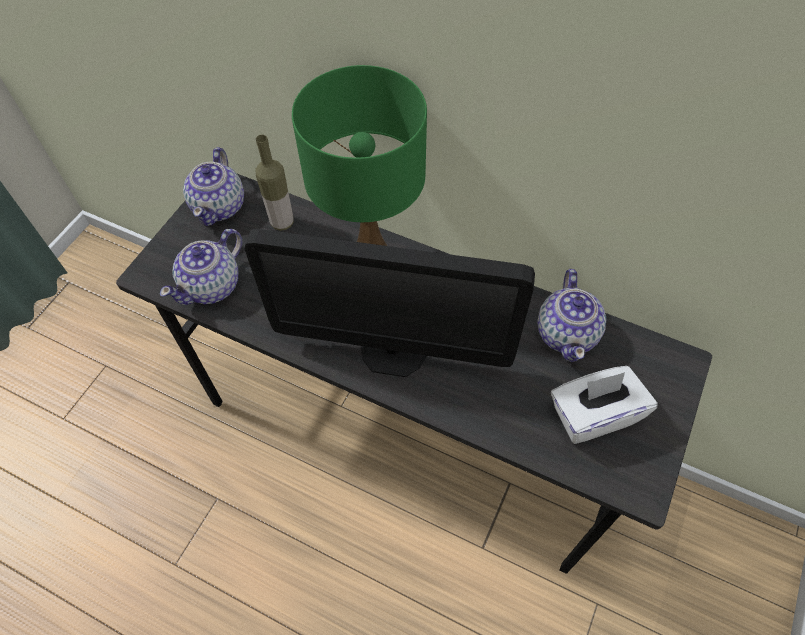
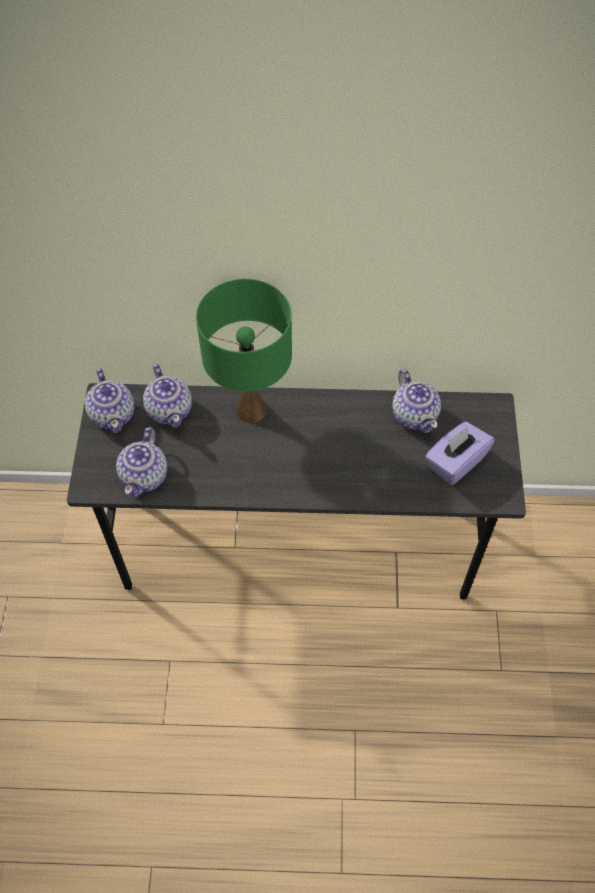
camera: 25 degrees left, 0 degrees up
(282, 222) = (170, 409): bottle -> teapot
(393, 350) = (303, 471): monitor -> none
(593, 414) = (455, 462): white tissue box -> purple tissue box

